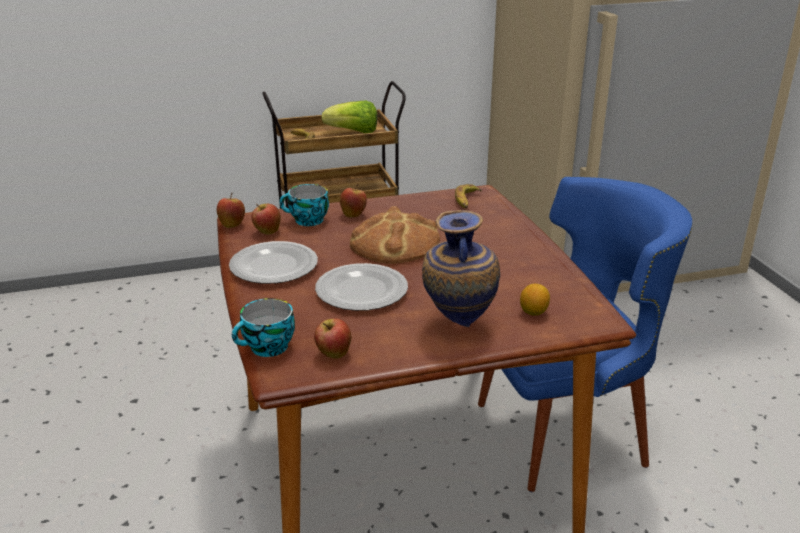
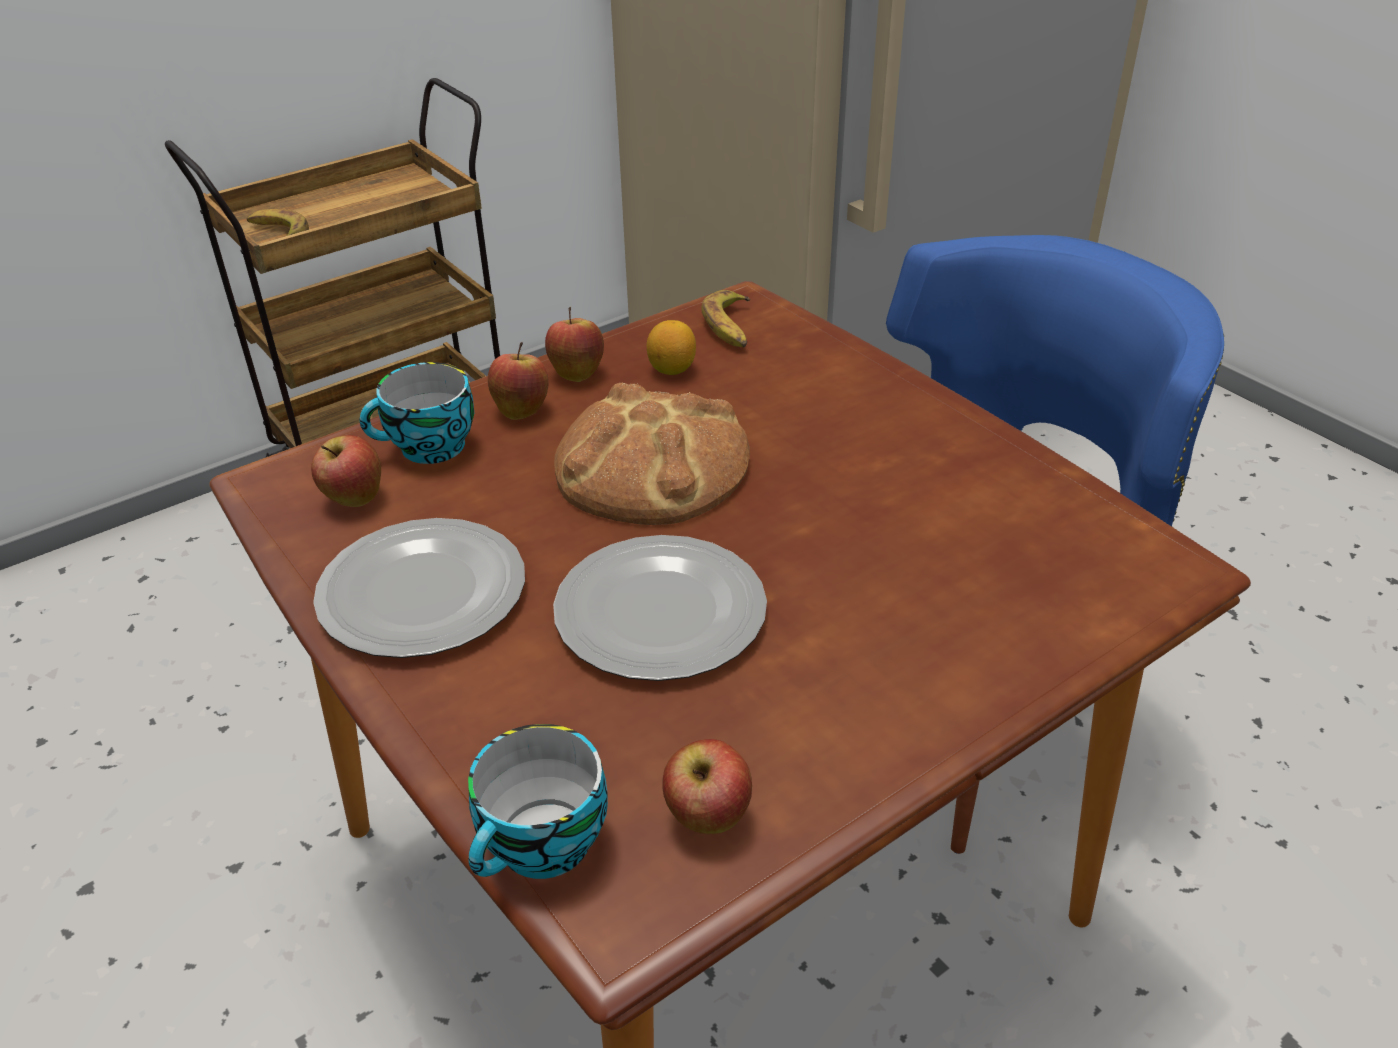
camera: 20 degrees left, 10 degrees up
(232, 224) = (259, 496): apple -> apple (576, 373)
(353, 132) = (380, 199): lettuce -> none
(457, 324) = (916, 651): vase -> none
(533, 312) = (1039, 577): lemon -> lemon (671, 369)

